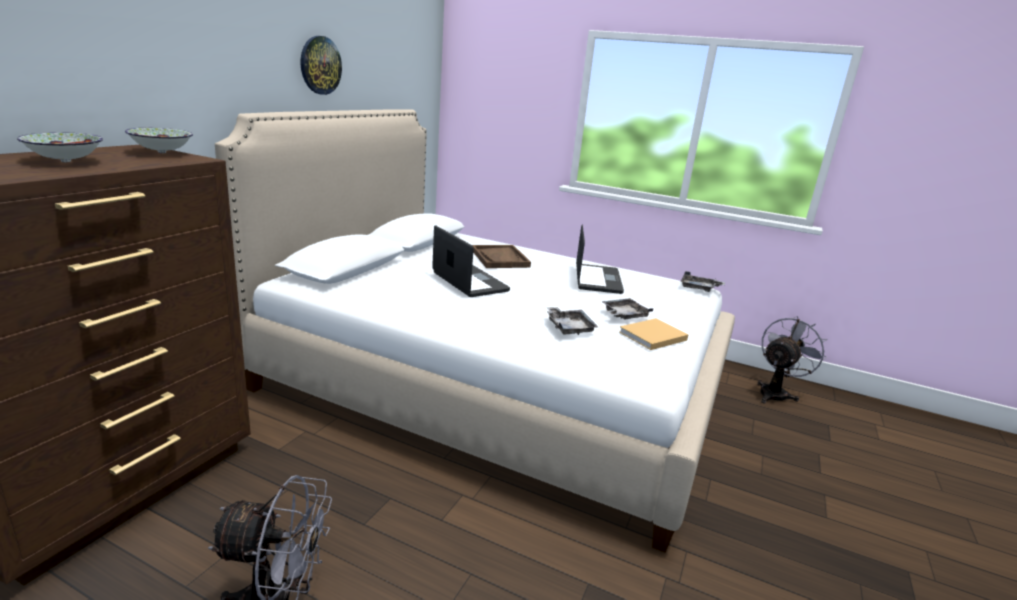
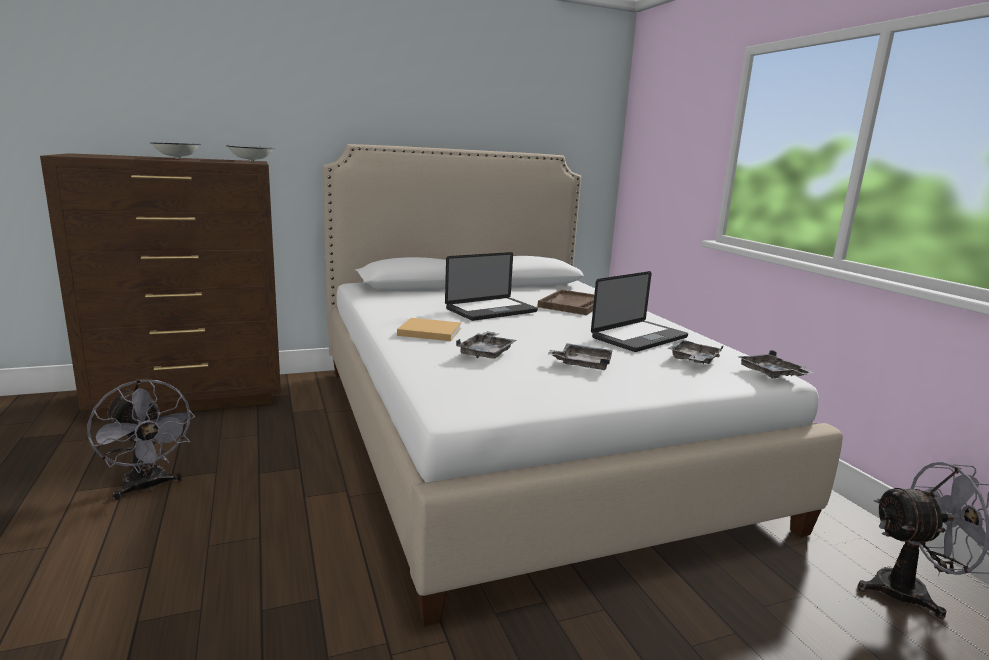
camera: 45 degrees right, 5 degrees down
(320, 65) = (448, 110): wall clock -> none
(469, 282) = (491, 310): laptop -> laptop turned 45 degrees clockwise
(651, 336) = (561, 383): beige book -> beige book (428, 331)
(655, 290) = (693, 360): none -> grey tray

